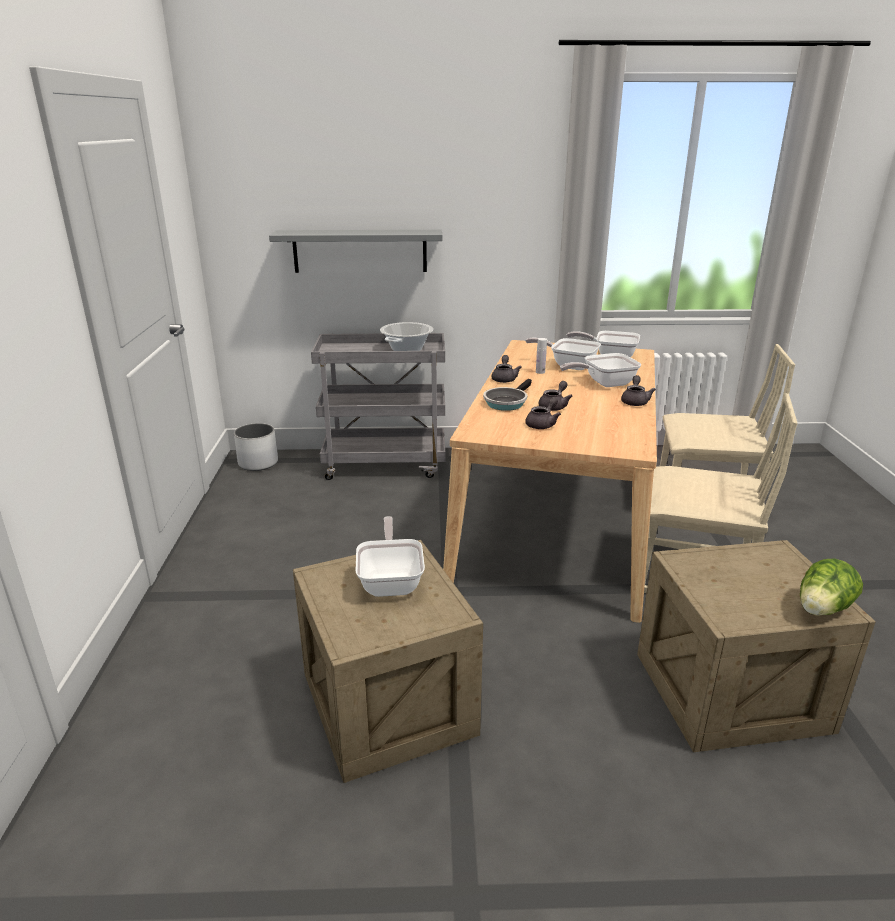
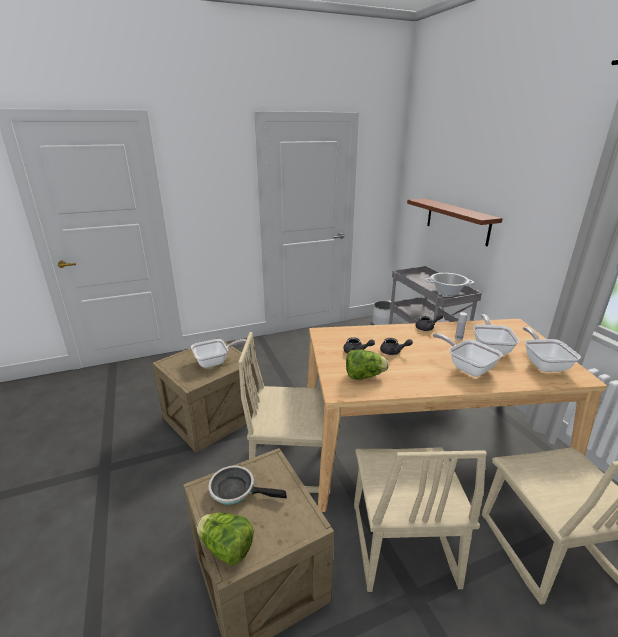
camera: 70 degrees right, 0 degrees up
(360, 251) = (457, 221): grey shelf -> brown shelf
(506, 402) = (383, 335): frying pan -> frying pan (236, 490)
(548, 627) = (292, 463): none -> beige chair
(604, 431) = (364, 376): none -> lettuce
(635, 401) = (441, 384): grey teapot -> none

